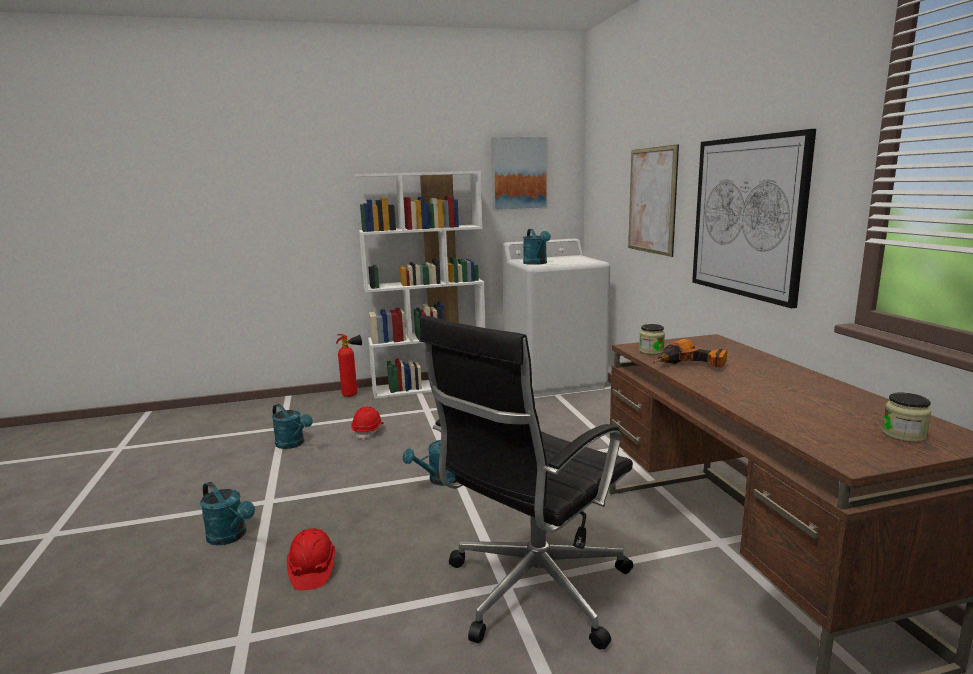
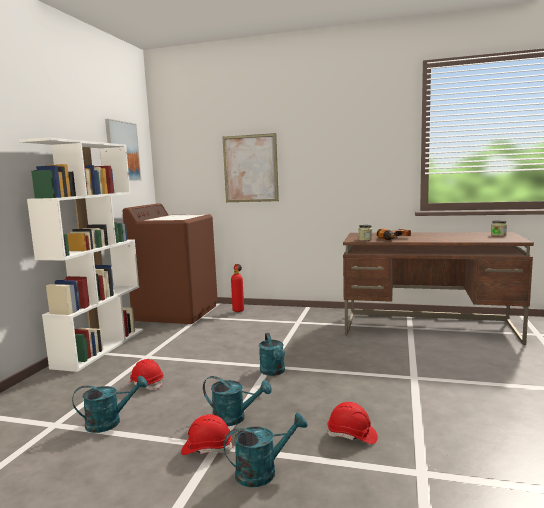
camera: 60 degrees left, 5 degrees down
(263, 498) = (207, 448): none -> red hard hat
(353, 395) = (46, 379): fire extinguisher -> fire extinguisher (238, 310)
(533, 590) = (422, 372): black office chair -> none
(537, 263) = (174, 219): turquoise watering can -> turquoise watering can (235, 418)
(554, 380) = (177, 312): white washing machine -> brown washing machine
(747, 217) = (343, 171): picture -> none

